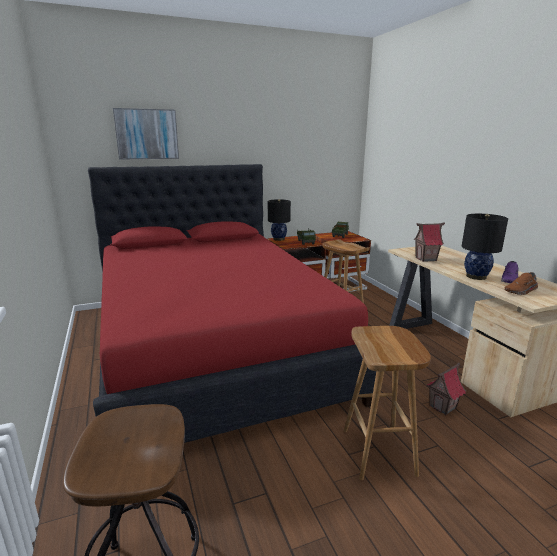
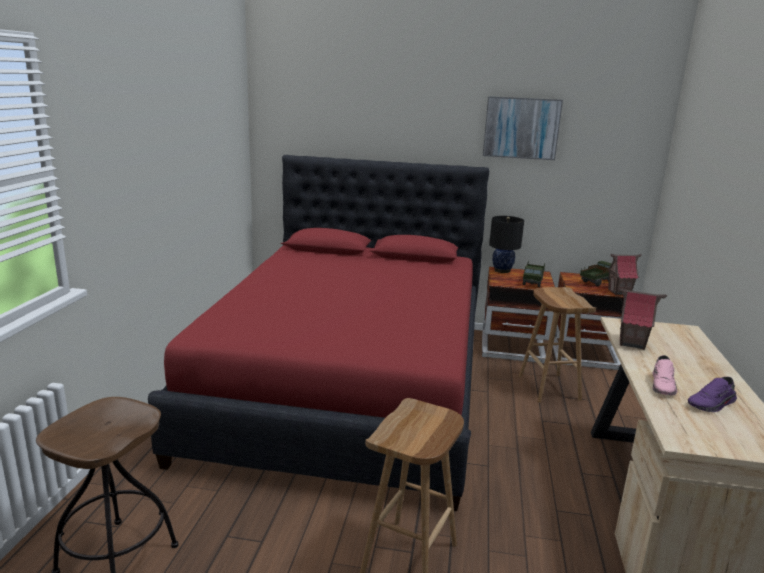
camera: 30 degrees right, 0 degrees up
(147, 134) = (352, 121): picture -> picture (521, 128)
(443, 407) = (548, 551): toy house -> toy house (619, 292)
(476, 276) = (663, 385): black table lamp -> pink shoe
(521, 291) = (695, 424): brown shoe -> none

